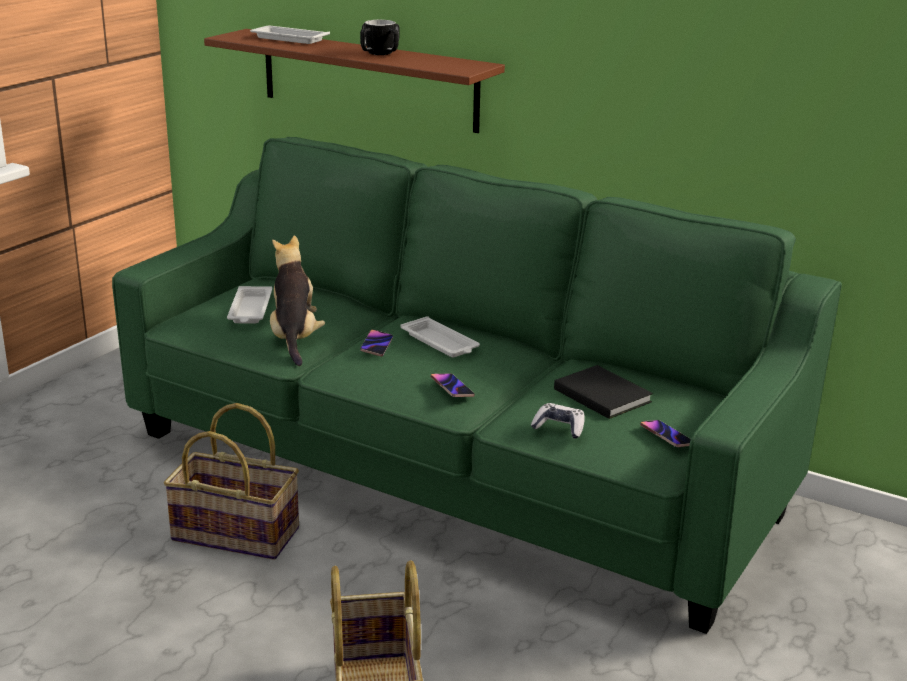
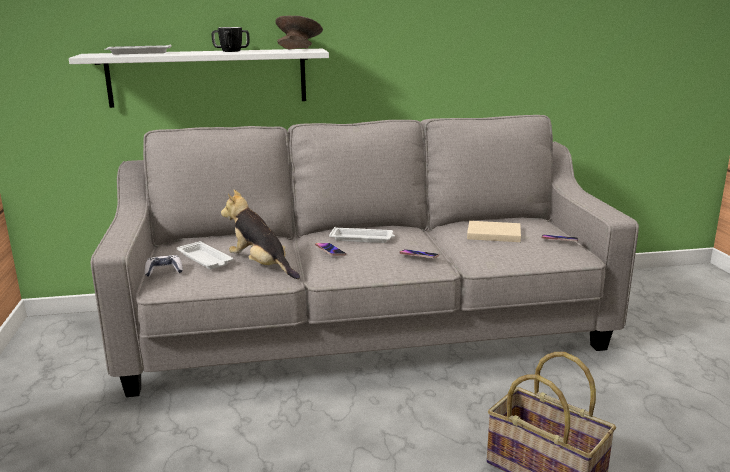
camera: 40 degrees left, 5 degrees down
(237, 533) = (298, 425): basket -> none
(368, 80) = (207, 77): brown shelf -> white shelf
(453, 472) = (367, 332): green sofa -> grey sofa
(459, 64) = (299, 49): none -> grey bowl
(559, 428) = (508, 254): game controller -> game controller (164, 271)
(601, 394) = (492, 234): black book -> beige book

